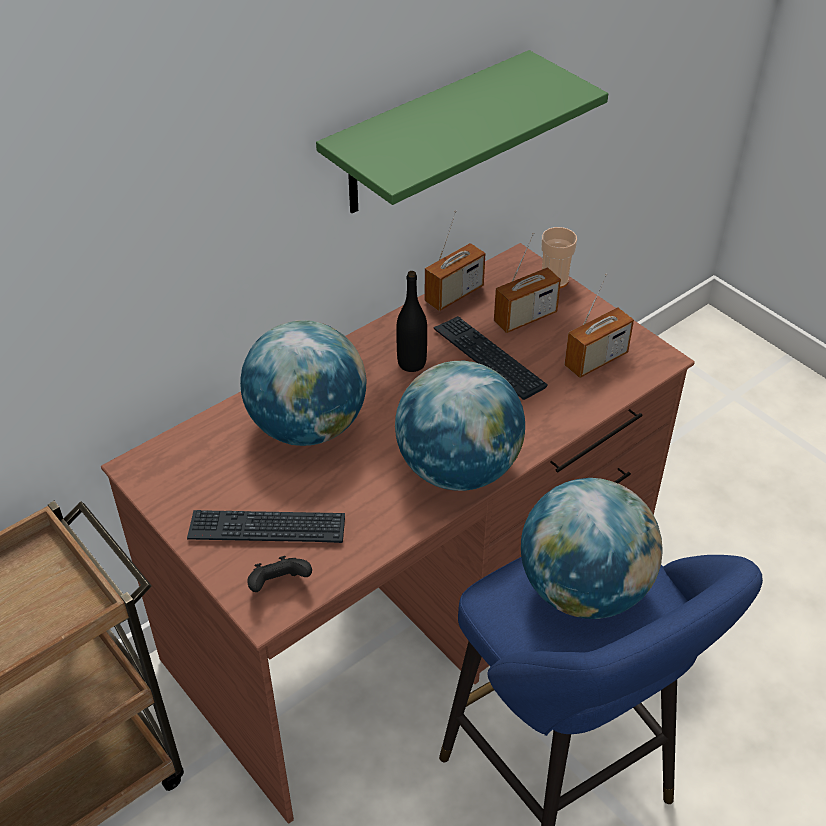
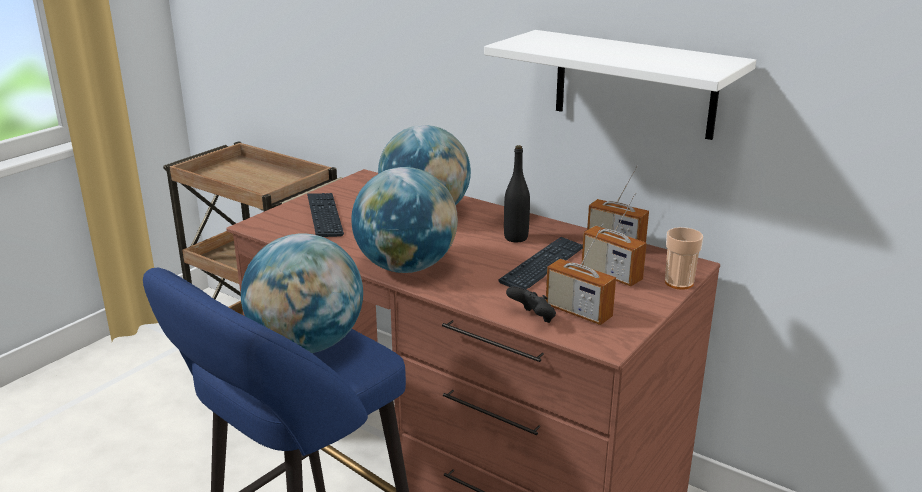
camera: 75 degrees right, 20 degrees down
(279, 585) = (276, 225): black game controller -> black game controller (533, 318)
(427, 135) = (634, 84): green shelf -> white shelf

